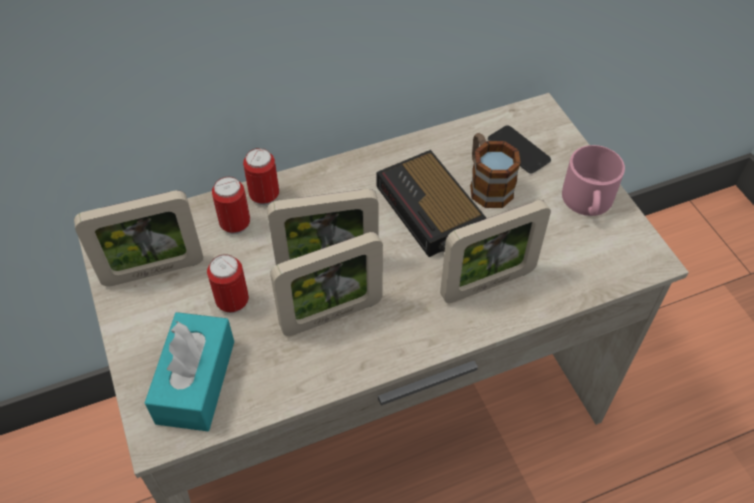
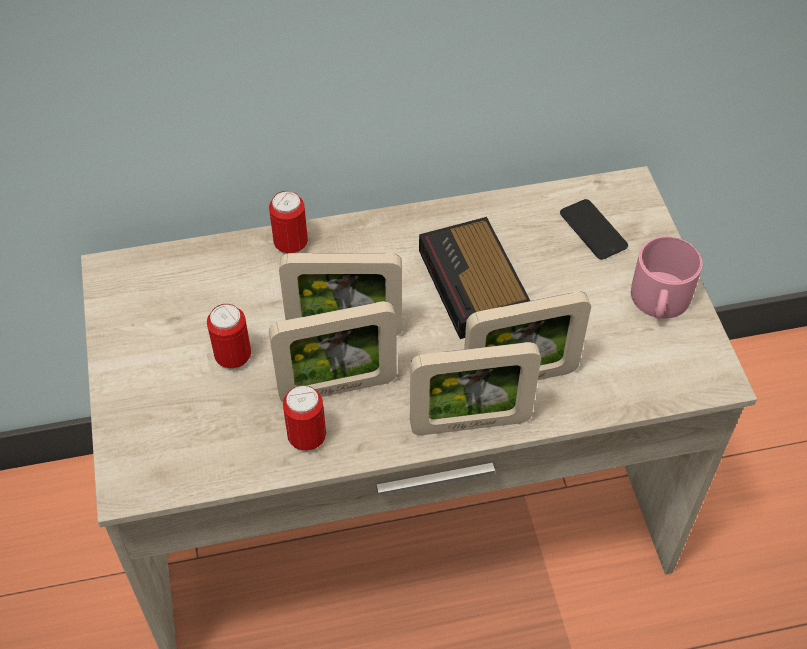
camera: 10 degrees right, 0 degrees up
(153, 271) = (154, 311): picture frame -> picture frame (470, 423)
(195, 381) = (178, 436): turquoise tissue box -> none
(235, 224) = (252, 272): can -> can (307, 438)
(487, 184) = (546, 265): mug -> none

